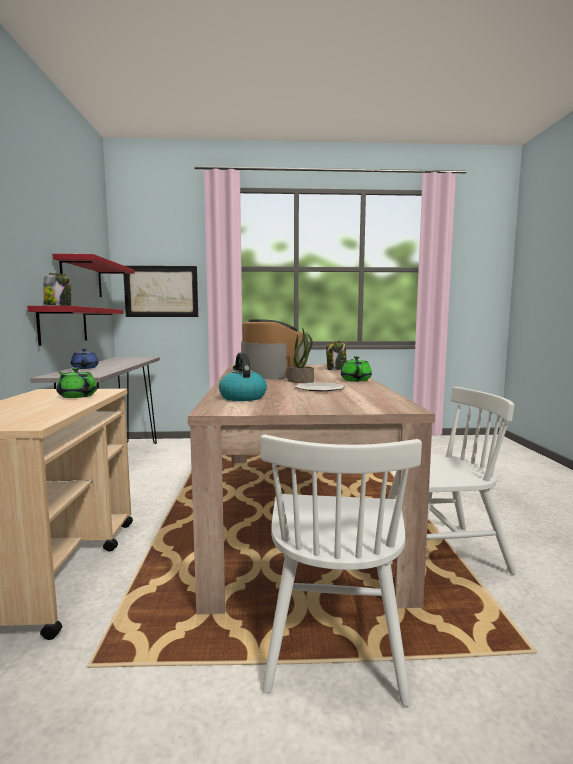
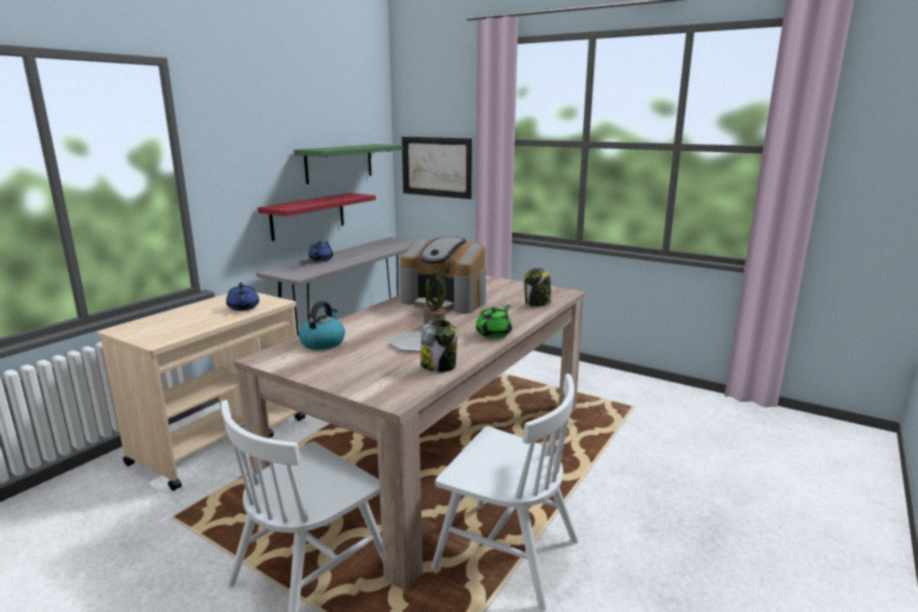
camera: 35 degrees right, 10 degrees up
(58, 306) = (285, 205): jar -> jar (439, 366)
(77, 396) = (243, 307): green teapot -> blue teapot
(82, 278) = (339, 163): red shelf -> green shelf
(270, 374) = (445, 301): coffee machine -> coffee machine turned 105 degrees clockwise

